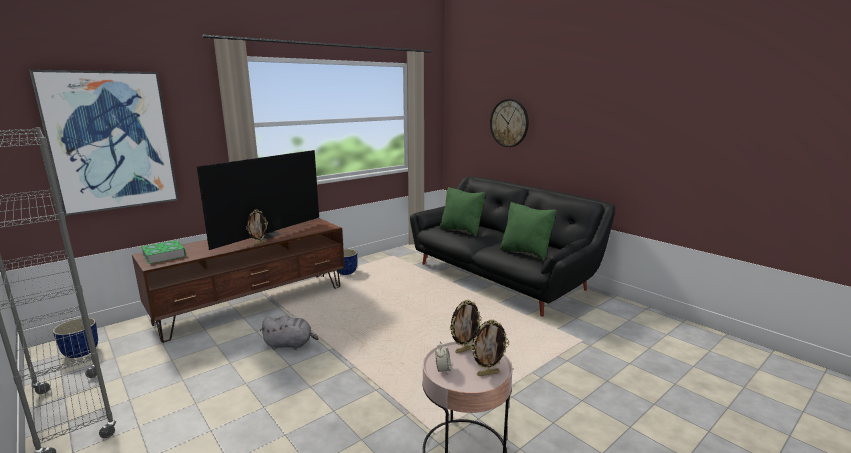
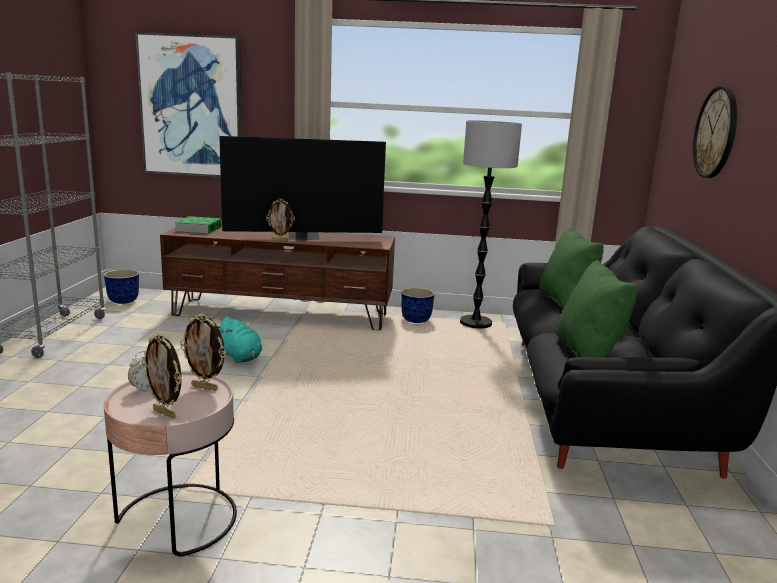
camera: 45 degrees right, 0 degrees up
(290, 344) = (240, 357): grey plush toy -> turquoise plush toy
(380, 262) = (475, 323): none -> floor lamp

